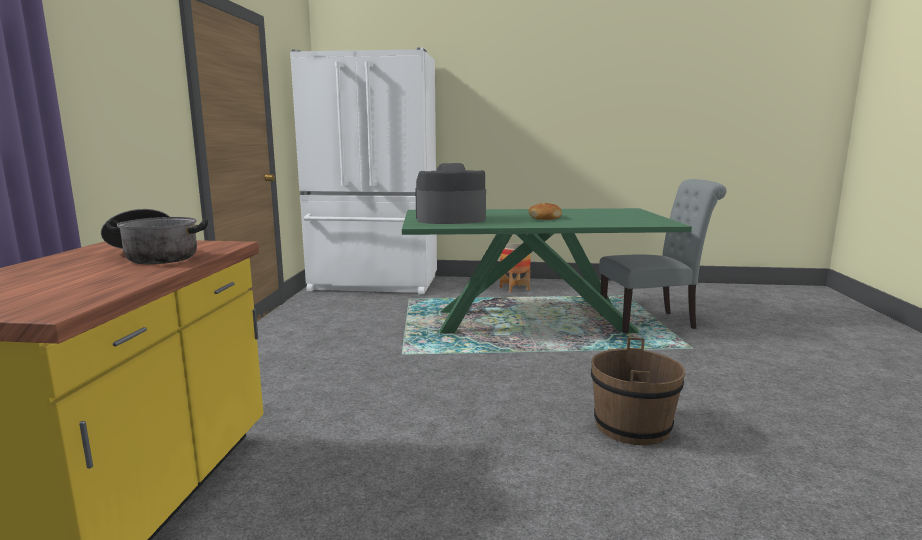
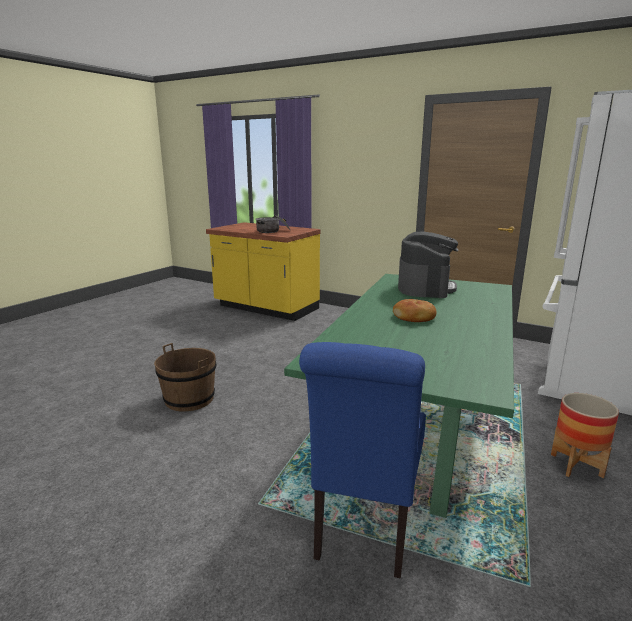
camera: 115 degrees right, 5 degrees up
(653, 322) = (364, 527): grey chair -> blue chair

